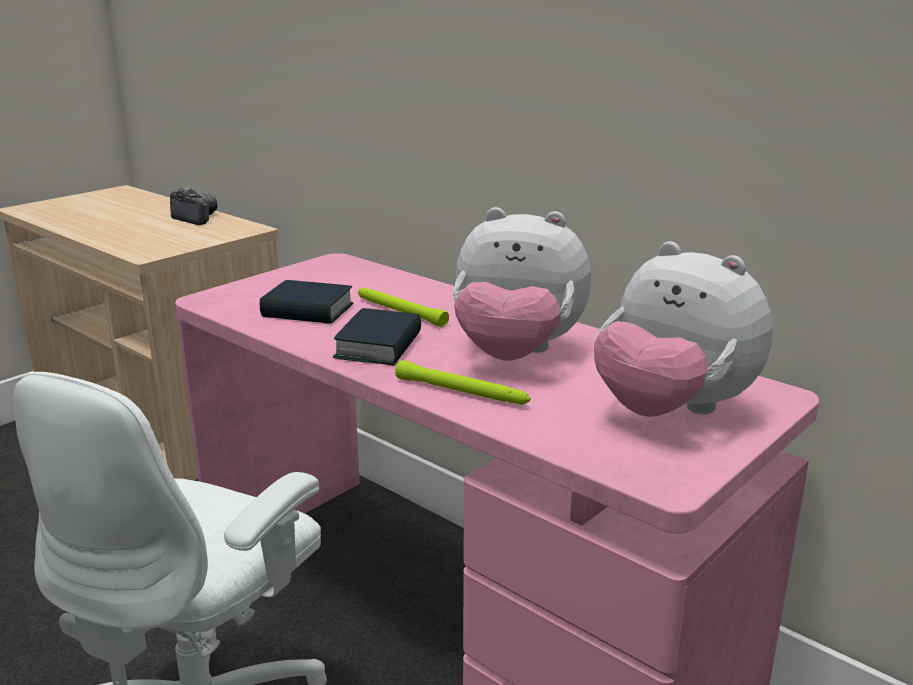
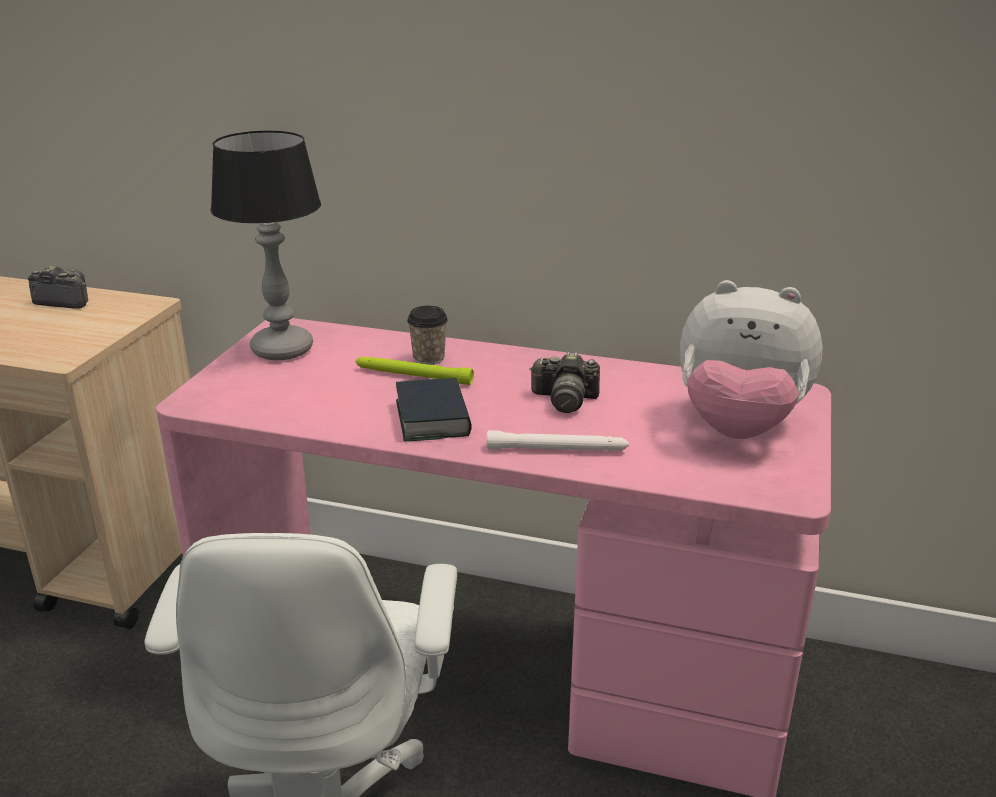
camera: 25 degrees left, 5 degrees up
(308, 311) = (319, 393): book -> none
(315, 275) = (281, 349): none -> table lamp
(429, 301) = (428, 358): none -> cup
(462, 392) = (557, 450): green flashlight -> white flashlight
(516, 354) = (565, 400): plush toy -> camera

